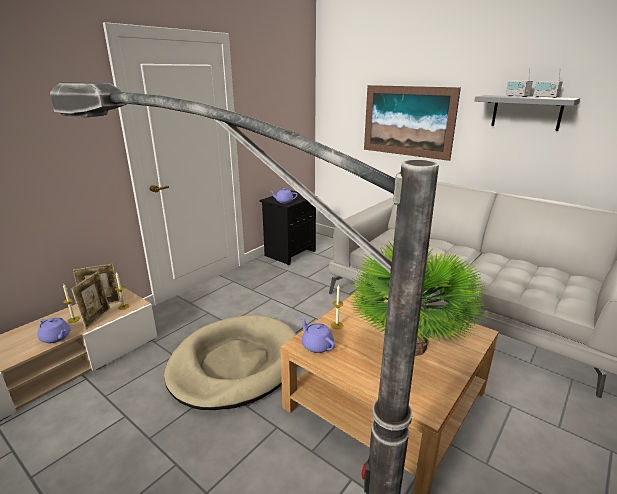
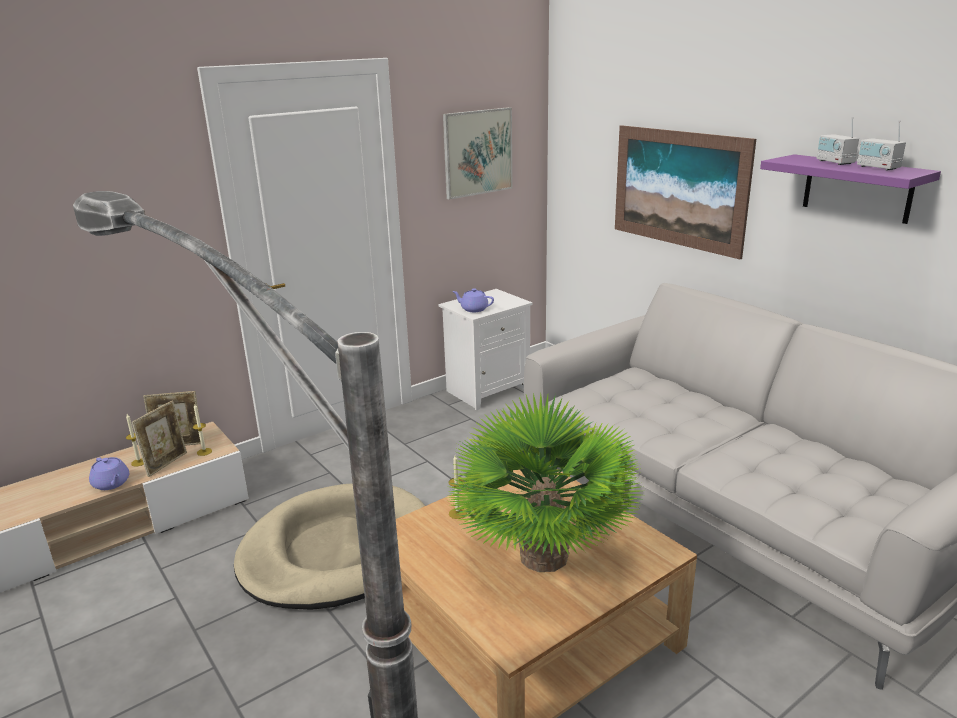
camera: 15 degrees right, 0 degrees up
(279, 102) = (477, 152): none -> picture
(290, 253) = (487, 390): black nightstand -> white nightstand
(317, 345) = (414, 537): purple teapot -> none
(526, 112) = (857, 188): grey shelf -> purple shelf

